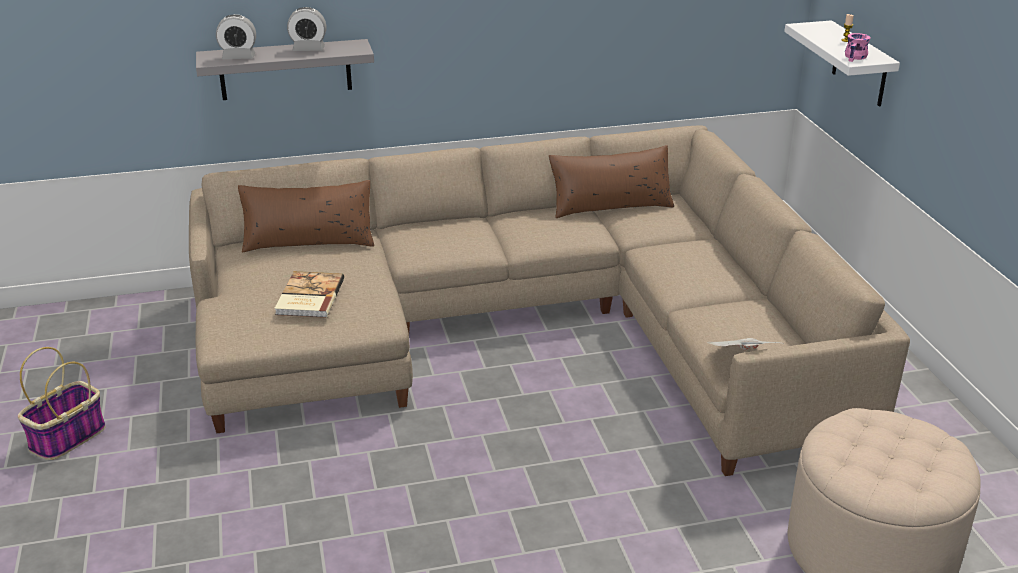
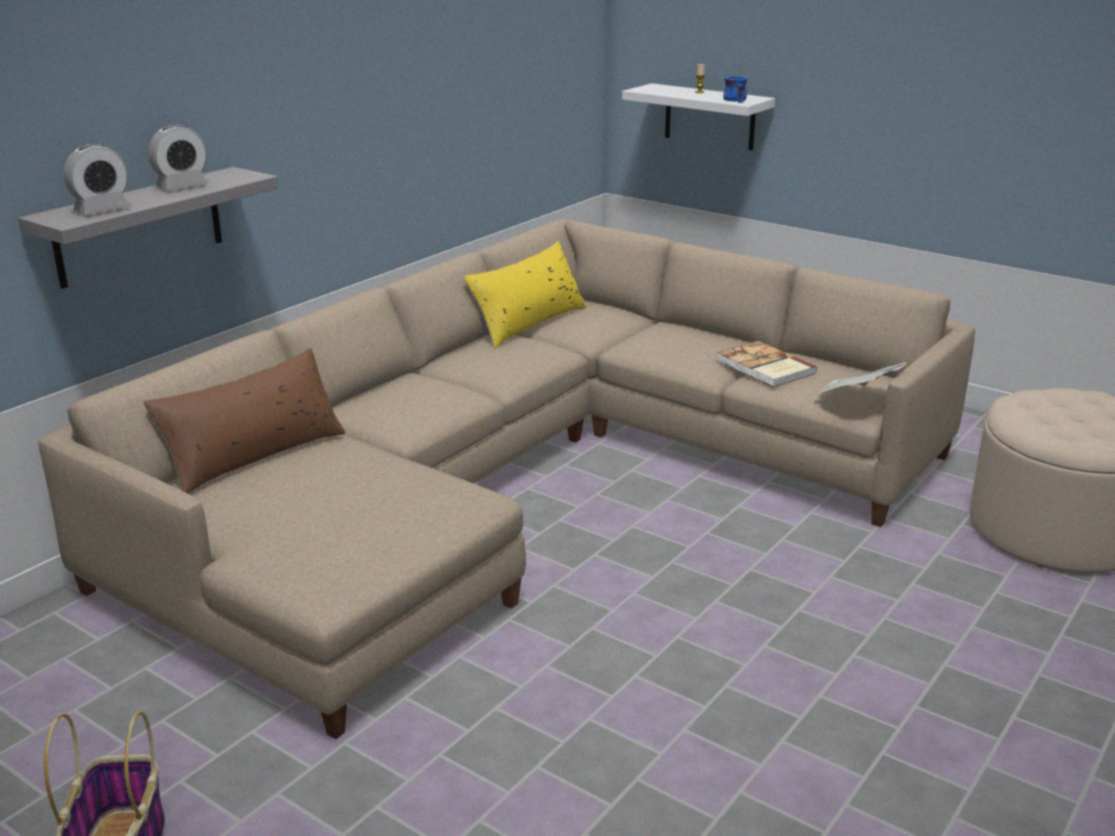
camera: 40 degrees left, 5 degrees down
(308, 297) = (360, 506): book -> book (765, 367)
(610, 206) = (528, 323): brown pillow -> yellow pillow
(856, 57) = (737, 100): pink mug -> blue mug

